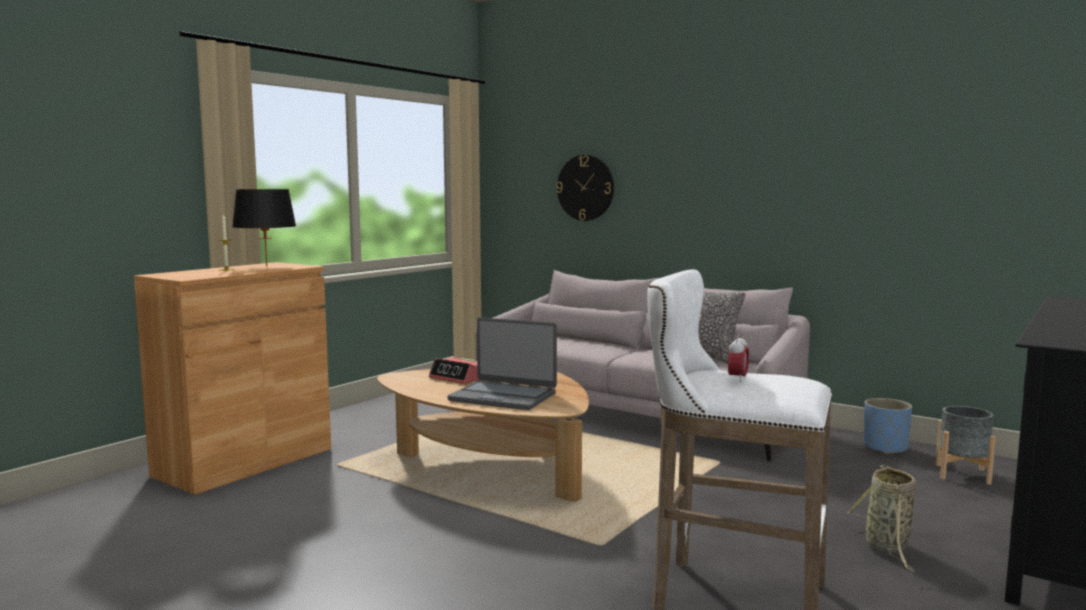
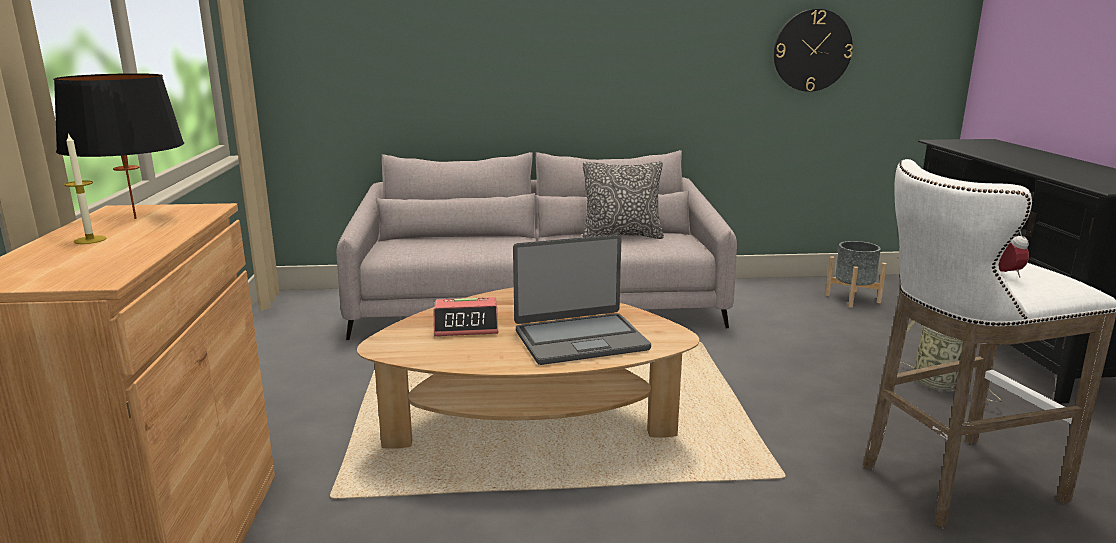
camera: 40 degrees left, 10 degrees up
(585, 187) = (411, 46): wall clock -> wall clock (812, 50)
(885, 448) = (772, 289): blue planter -> none

